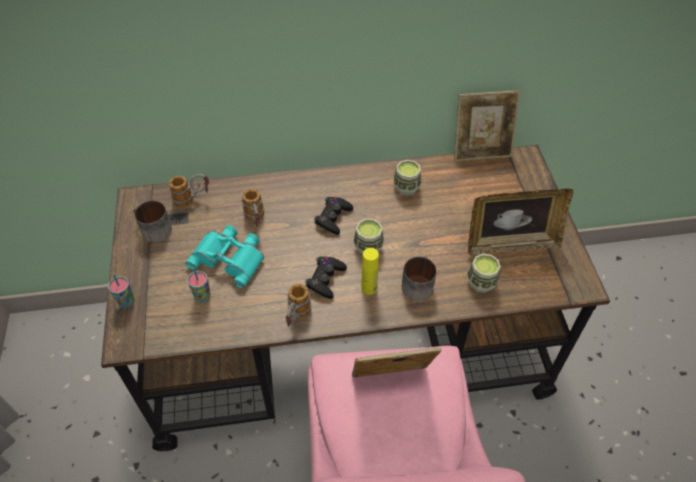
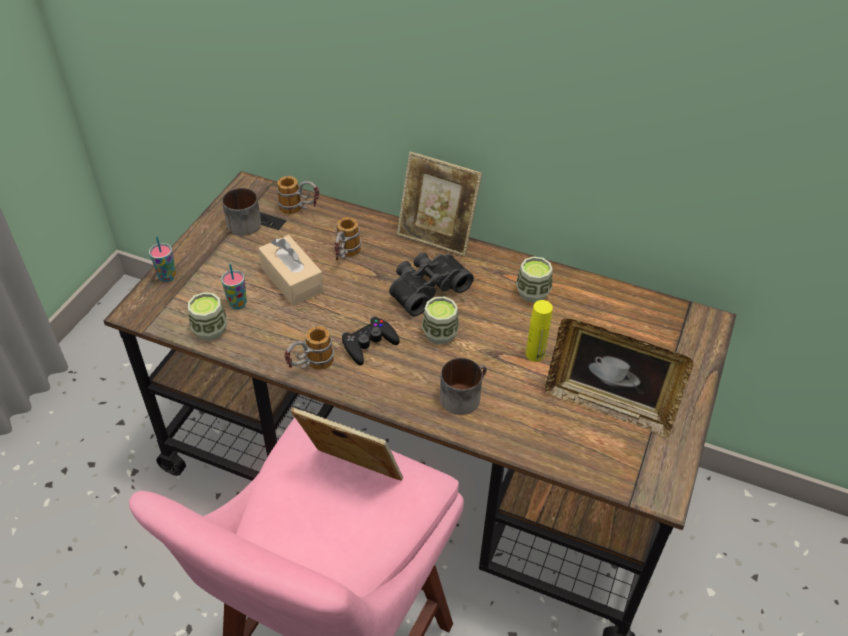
camera: 30 degrees right, 5 degrees down
(230, 258) = (292, 280): turquoise binoculars -> beige tissue box
(333, 218) = (426, 288): black game controller -> black binoculars
(369, 288) = (407, 374): yellow bottle -> yellow bottle (535, 354)
(480, 151) = (654, 292): picture frame -> picture frame (436, 237)
(481, 282) = (537, 429): cup -> cup (210, 330)

